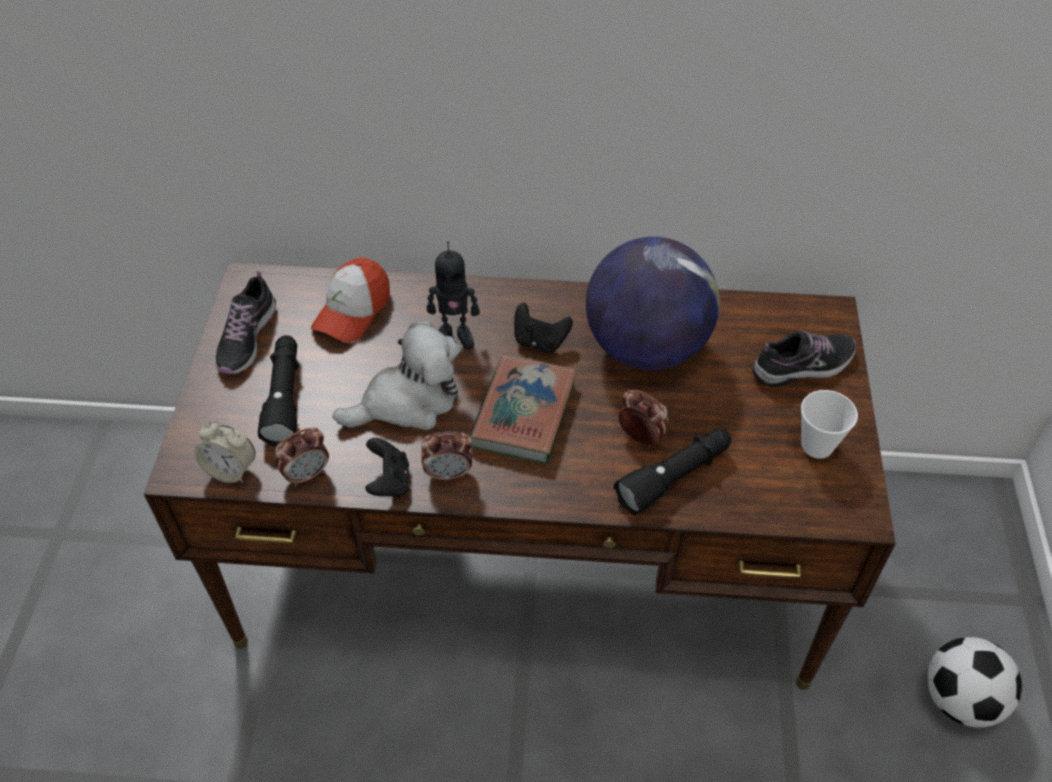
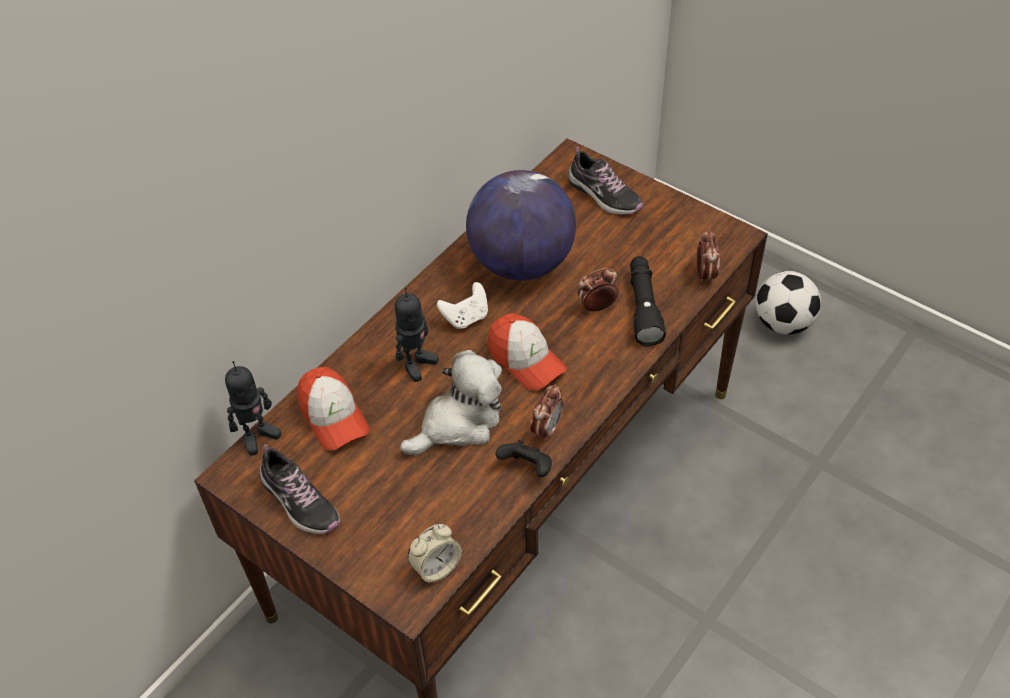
camera: 55 degrees left, 0 degrees up
(285, 397) = (388, 500): black flashlight -> none
(298, 275) = (258, 436): none -> toy robot
(307, 474) = (480, 517): alarm clock -> alarm clock (705, 274)
(408, 402) = (459, 422): plush toy -> plush toy turned 45 degrees clockwise
(523, 413) = (526, 360): book -> cap
(540, 341) = (466, 317): black game controller -> white game controller
(803, 366) = (604, 195): shoe -> shoe turned 120 degrees clockwise
(817, 446) = (671, 225): cup -> none

